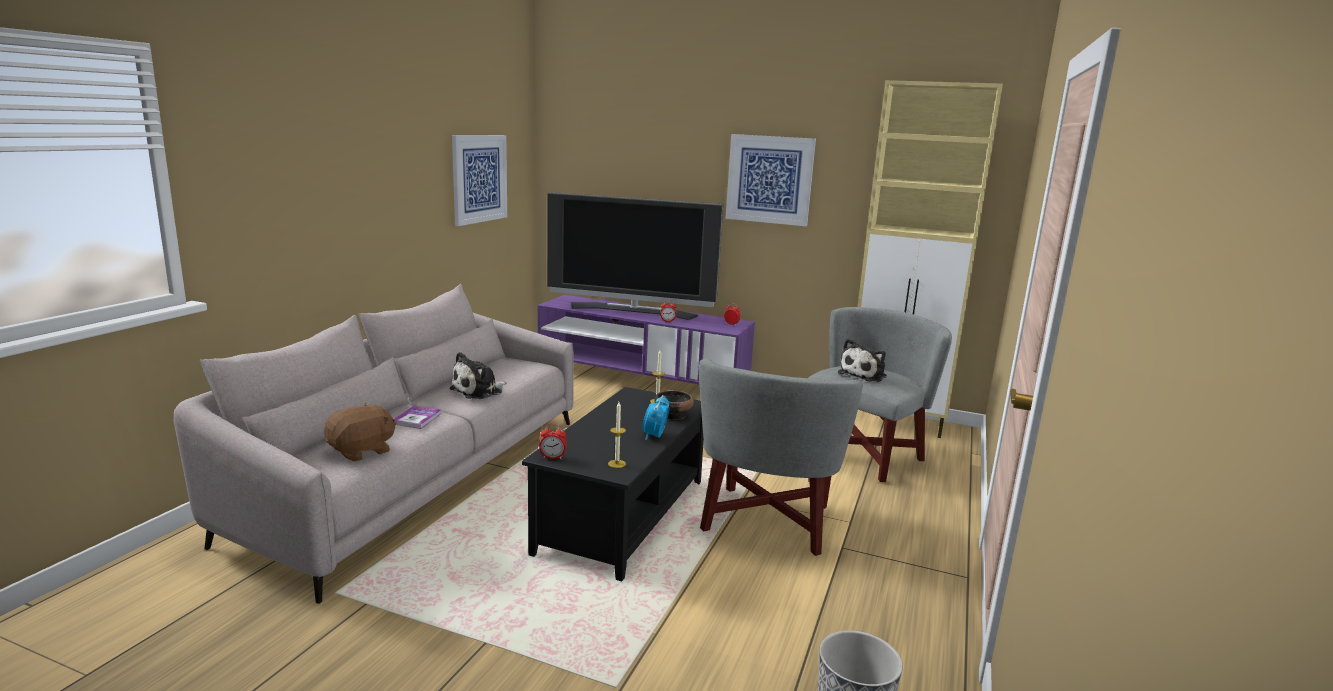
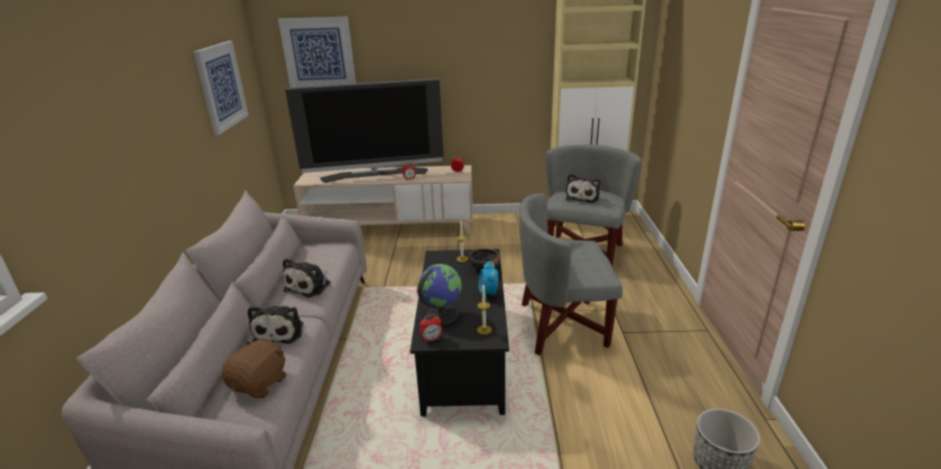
camera: 20 degrees left, 10 degrees up
(417, 419) = (280, 332): book -> plush toy
(584, 441) = (441, 314): none -> globe
(642, 381) = (391, 227): purple tv stand -> beige tv stand
(767, 520) = (562, 325): grey armchair -> grey armchair turned 90 degrees clockwise
(769, 179) = (468, 52): picture -> picture (318, 53)

